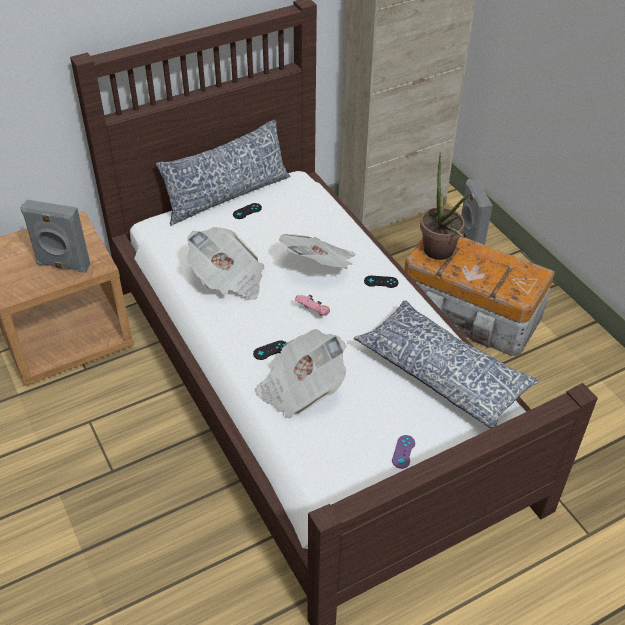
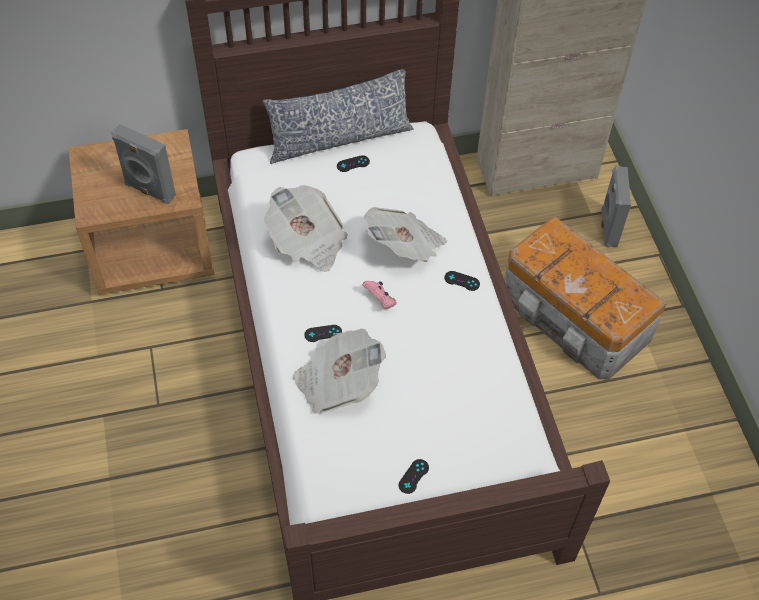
camera: 15 degrees right, 10 degrees up
(403, 452) = (413, 476): purple game controller -> black game controller
(440, 254) = (548, 254): potted plant -> none
(442, 373) = (485, 401): pillow -> none

